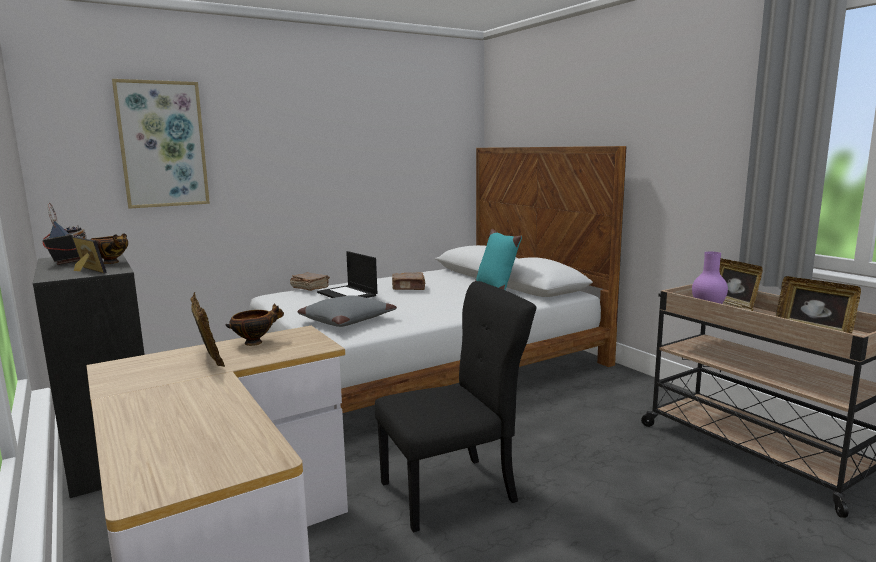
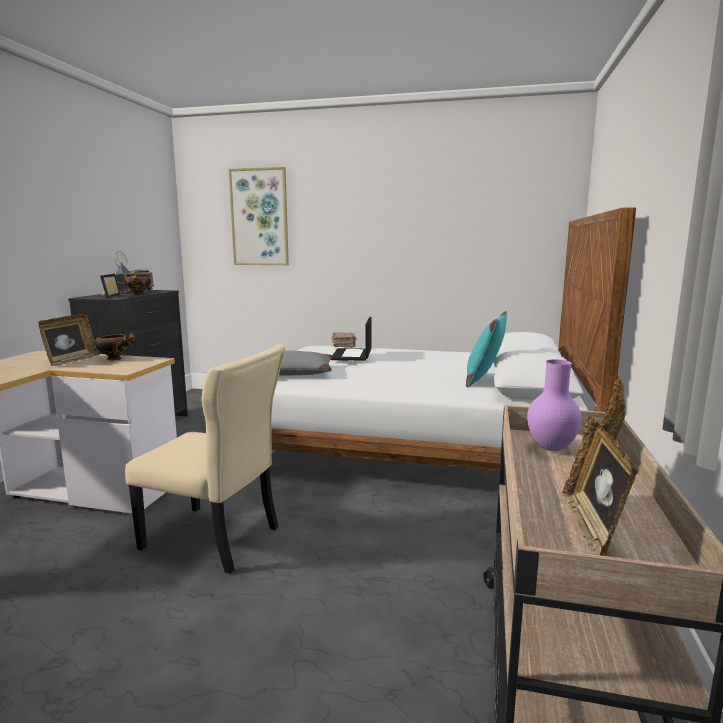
camera: 45 degrees right, 0 degrees up
(409, 288) = (412, 361): brown book -> none
(453, 491) = (215, 539): black chair -> beige chair

